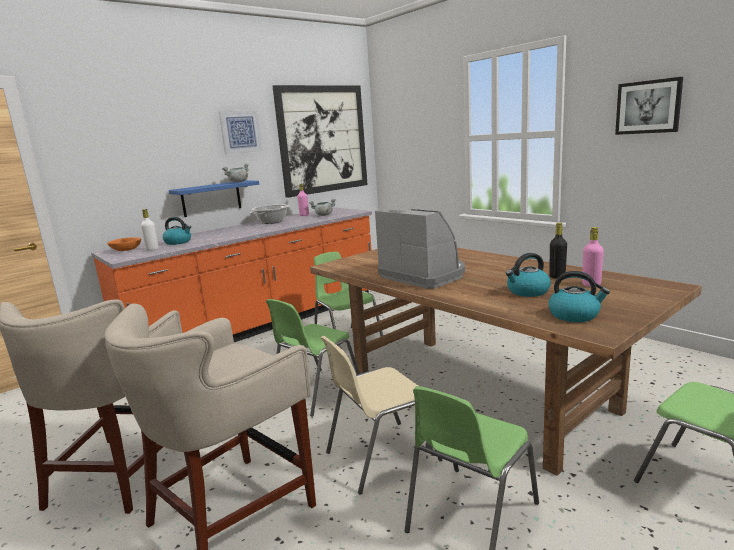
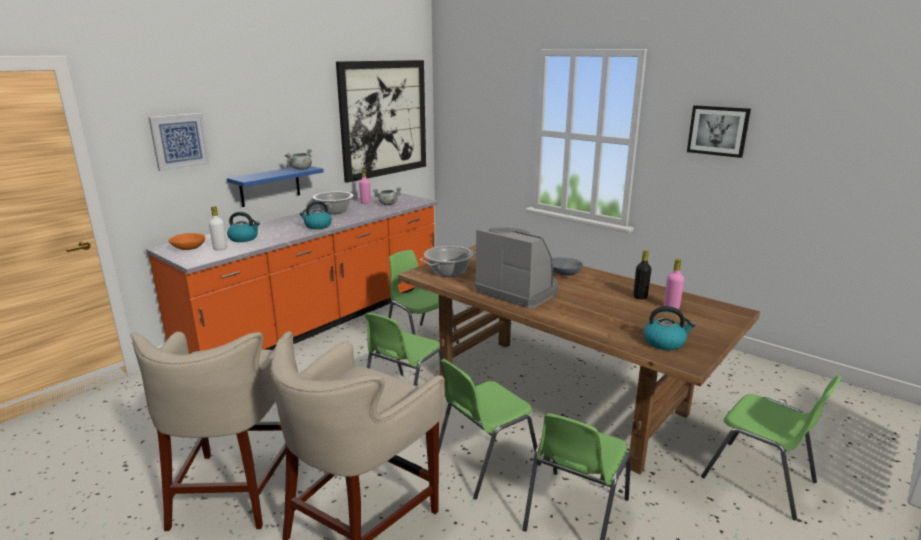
camera: 10 degrees left, 5 degrees up
(240, 132) = (301, 112): picture -> picture (179, 141)
(360, 263) = (449, 272): none -> cooking pot
(380, 456) = (484, 462): beige chair -> green chair
(479, 261) = (564, 273): none -> grey bowl
(527, 292) = (618, 314): kettle -> kettle (317, 226)

